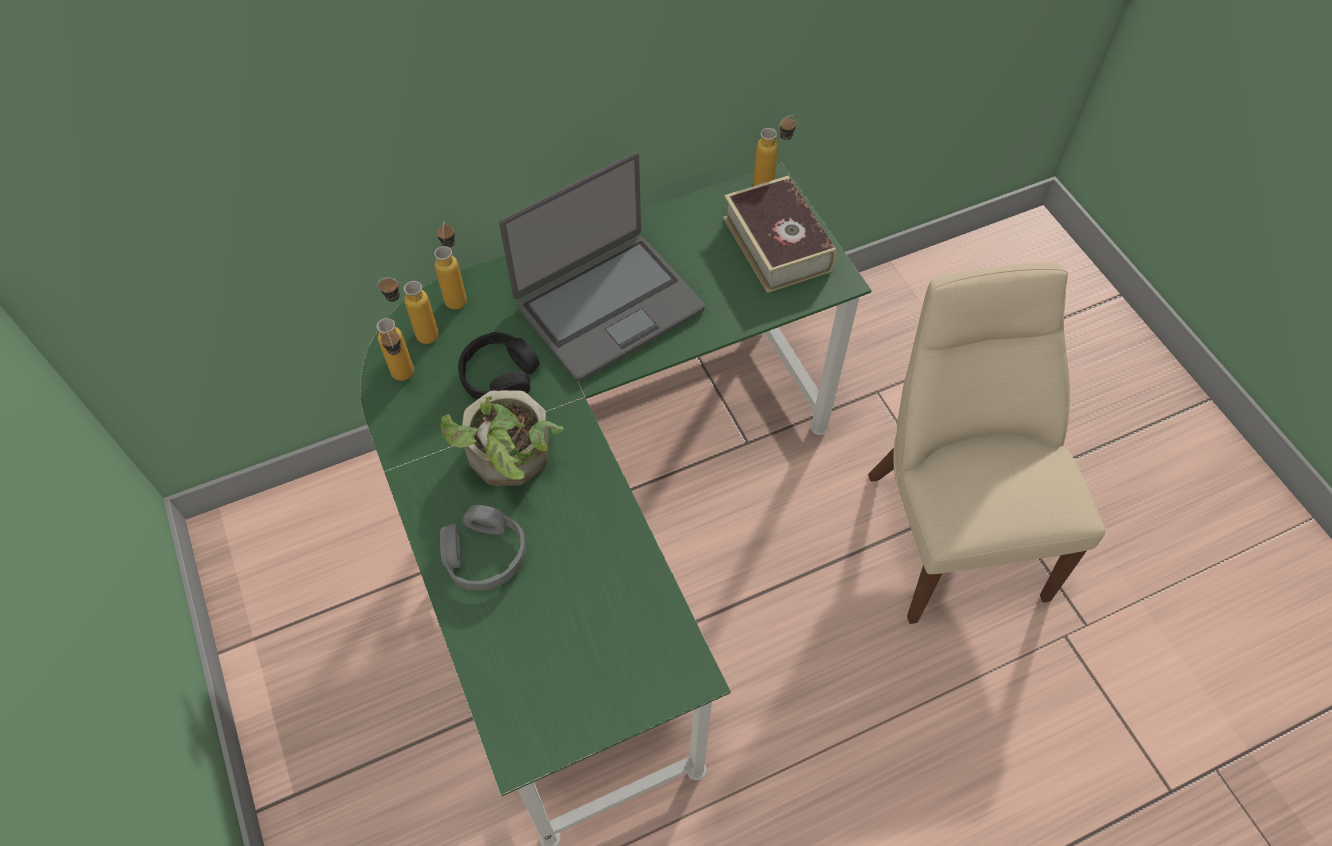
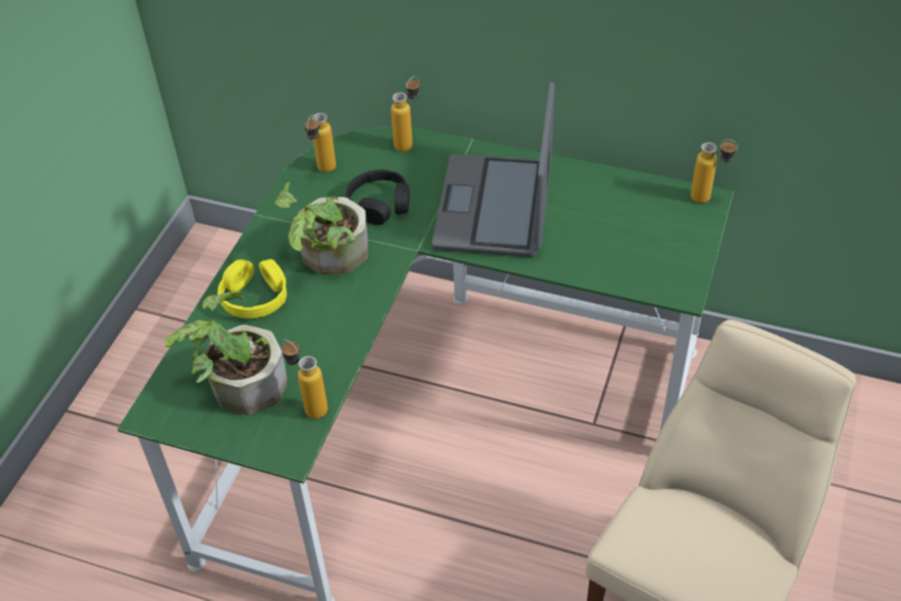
camera: 45 degrees right, 10 degrees down
(418, 336) = (358, 152): bottle -> bottle (309, 406)
(484, 555) = (255, 297): grey headphones -> yellow headphones
(566, 650) = (238, 382): none -> potted plant
(608, 306) = (495, 207): laptop -> laptop turned 90 degrees clockwise
(777, 244) = (663, 241): book -> none

